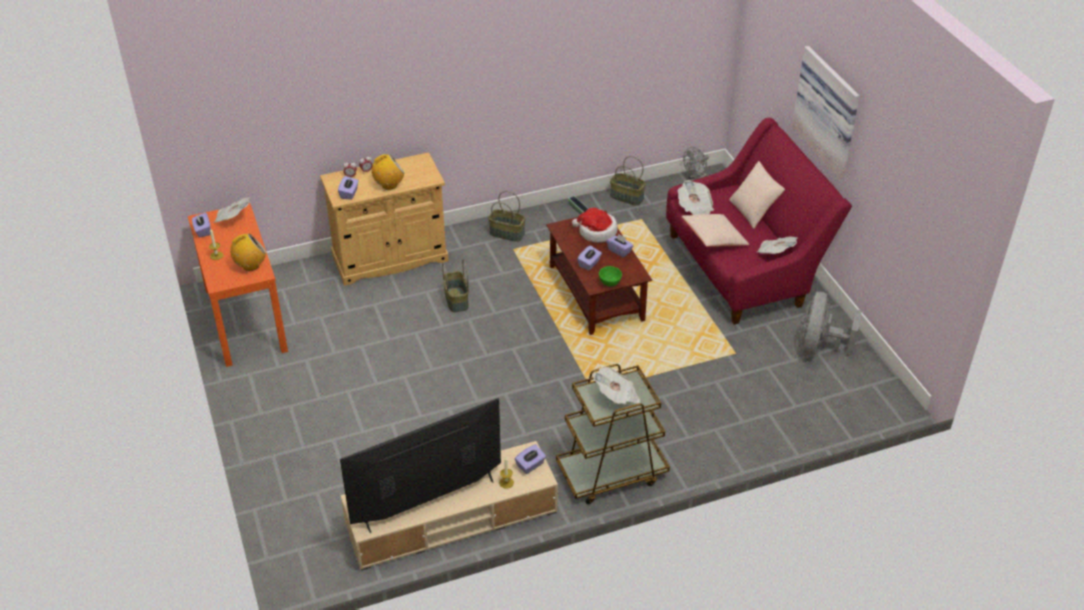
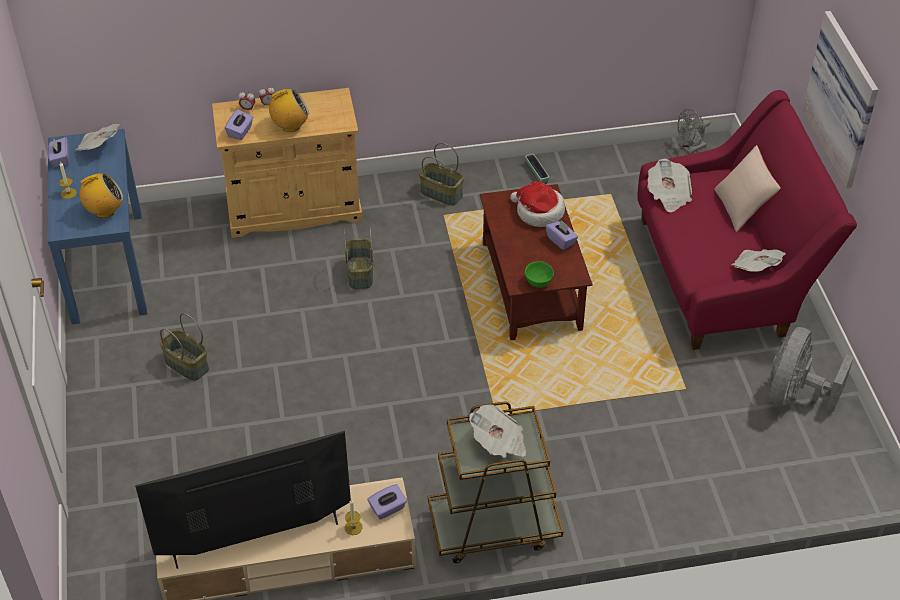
camera: 10 degrees right, 5 degrees up
(245, 319) = (107, 266): orange console table -> blue console table
(589, 264) = (519, 253): purple tissue box -> none
(626, 197) = (598, 163): basket -> basket (185, 365)
(714, 238) = (682, 239): beige pillow -> none

